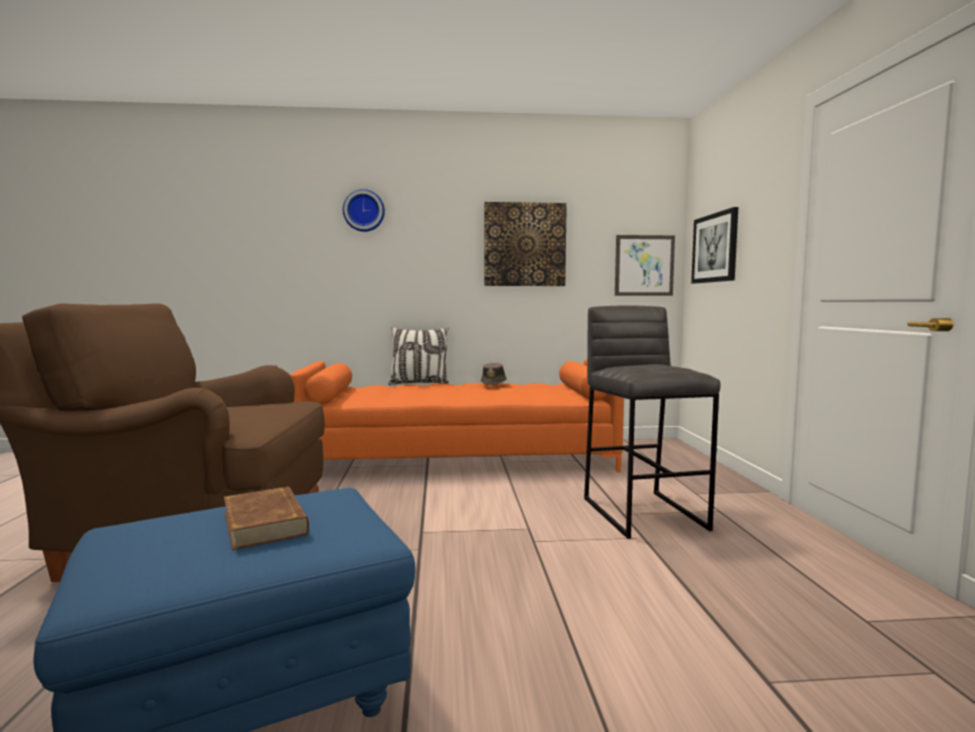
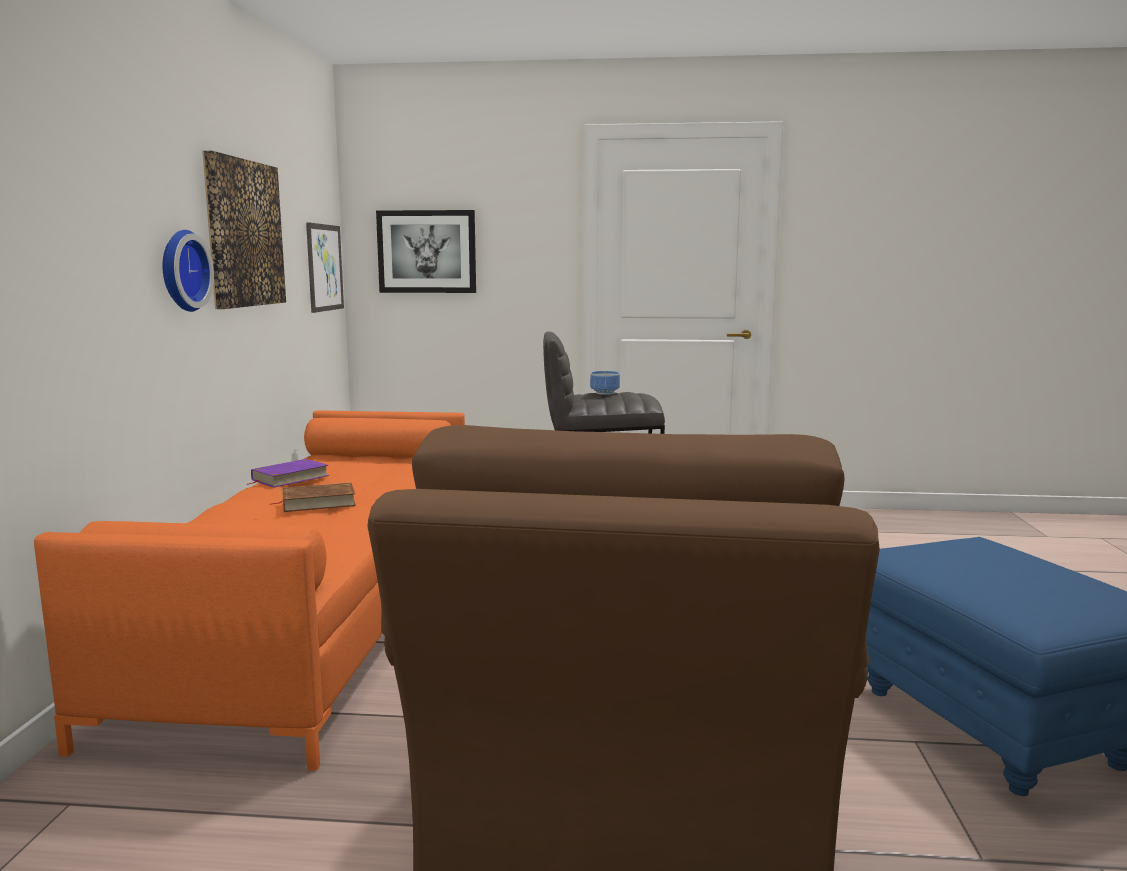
camera: 80 degrees left, 5 degrees up
(265, 523) = (991, 564): brown book -> brown book (318, 502)
(364, 211) = (50, 137): wall clock -> wall clock (181, 271)
(419, 384) = (193, 518): pillow -> none
(494, 383) = (289, 478): brown hat -> purple book
(653, 364) = (604, 393): none -> bowl

